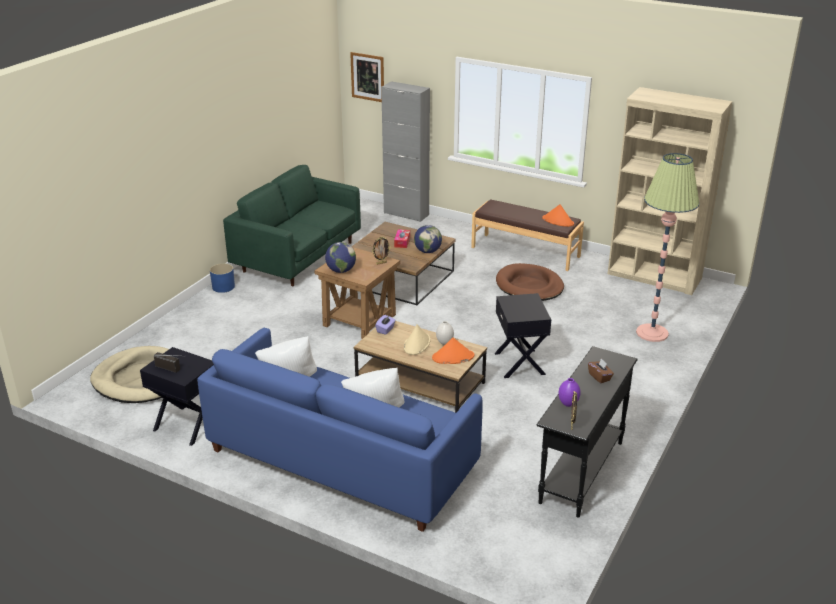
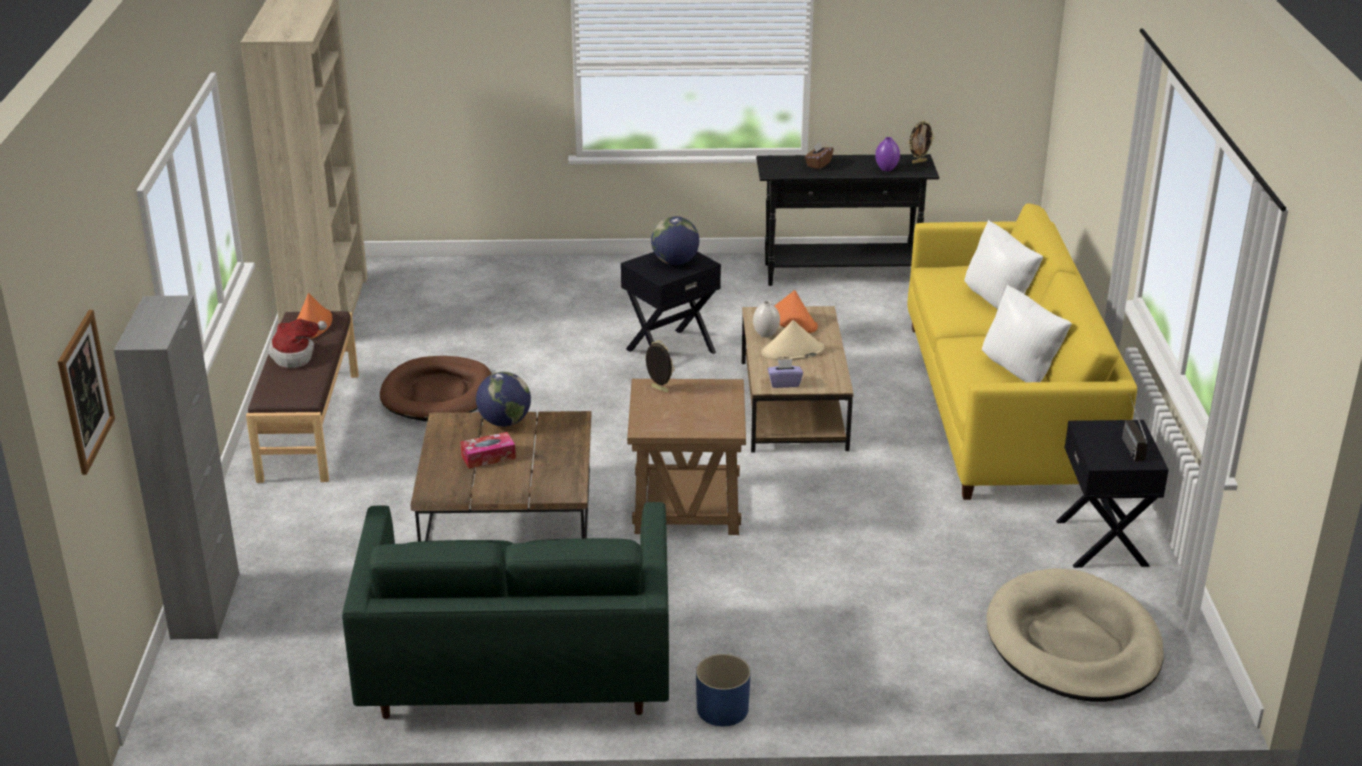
camera: 120 degrees left, 0 degrees up
(341, 271) = (721, 414): globe -> globe (675, 262)
(341, 459) = (1004, 406): blue sofa -> yellow sofa
(529, 213) = (296, 355): none -> hat
(652, 333) = (502, 285): floor lamp -> none

